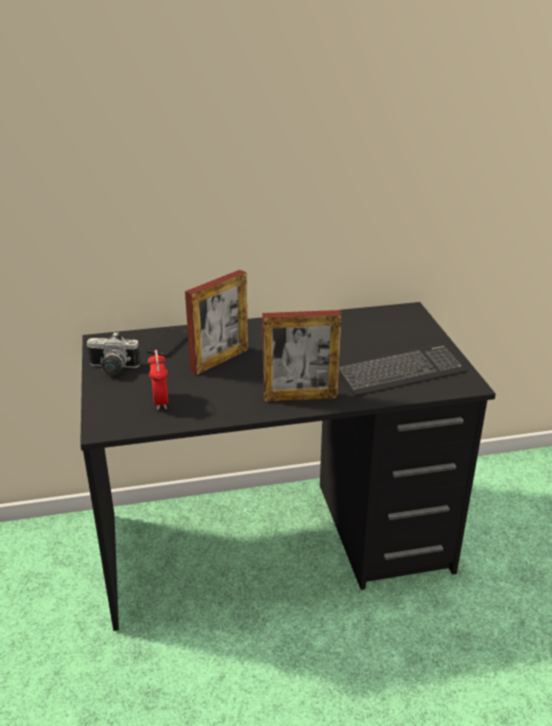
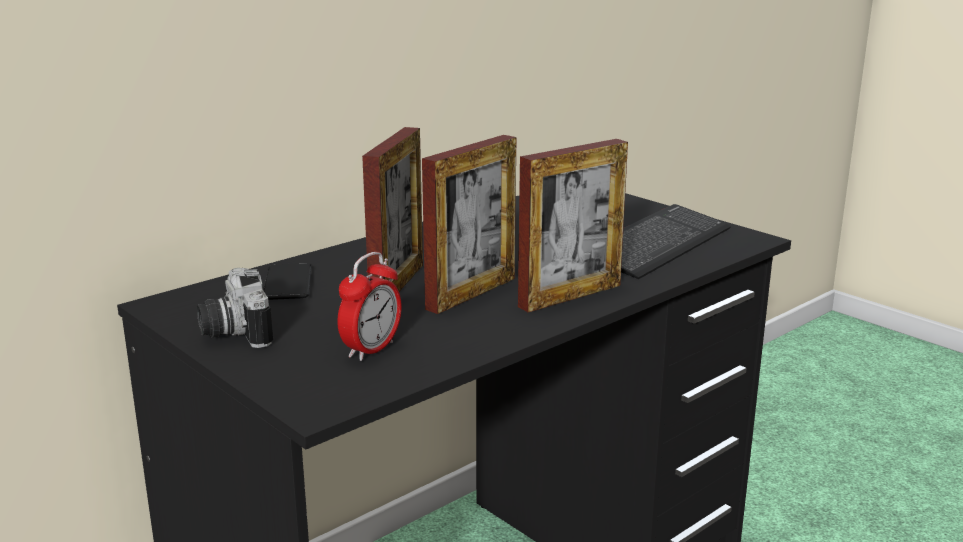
camera: 30 degrees left, 10 degrees down
(112, 369) = (233, 332): camera -> camera turned 90 degrees clockwise
(160, 401) = (371, 349): alarm clock -> alarm clock turned 75 degrees clockwise
(250, 378) = (471, 293): none -> picture frame

